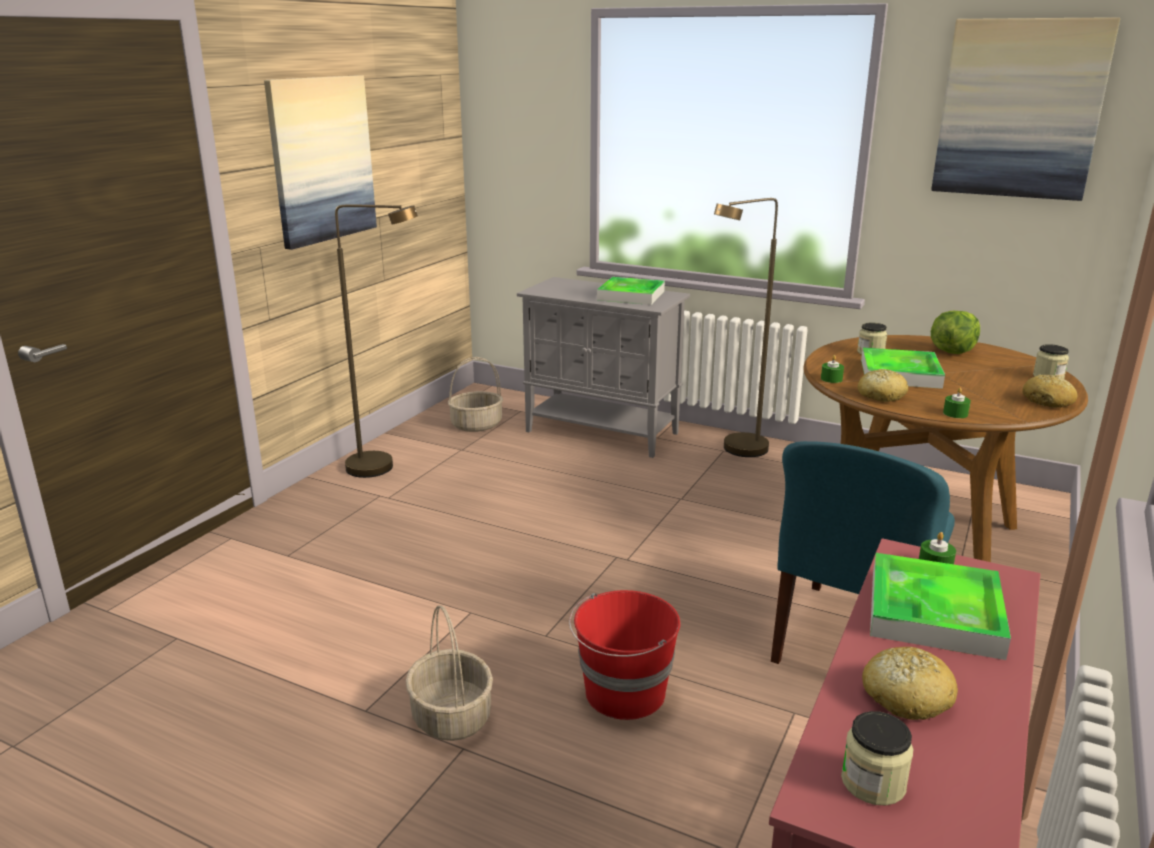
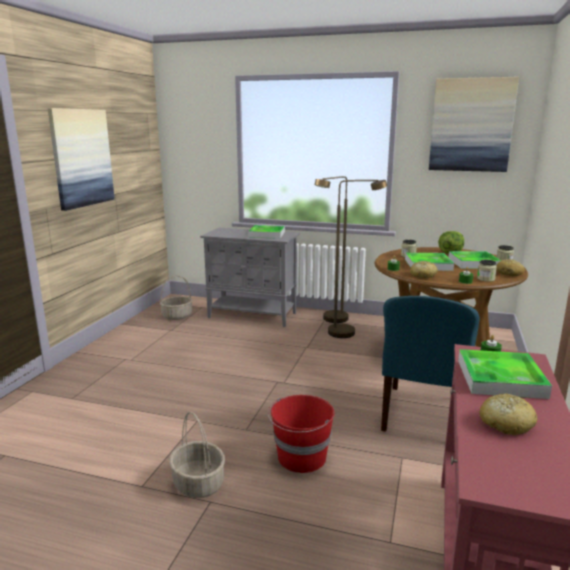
camera: 10 degrees left, 5 degrees down
(383, 467) = (124, 343): brown floor lamp -> brown floor lamp (349, 332)
(873, 783) = (509, 471): jar -> jar (485, 279)
(988, 375) = (473, 263): none -> tray

